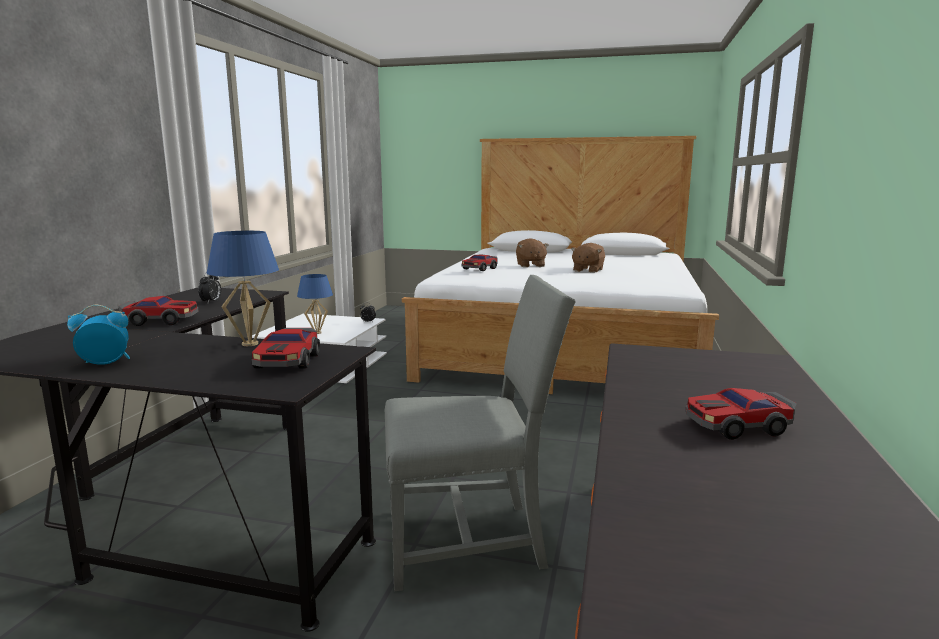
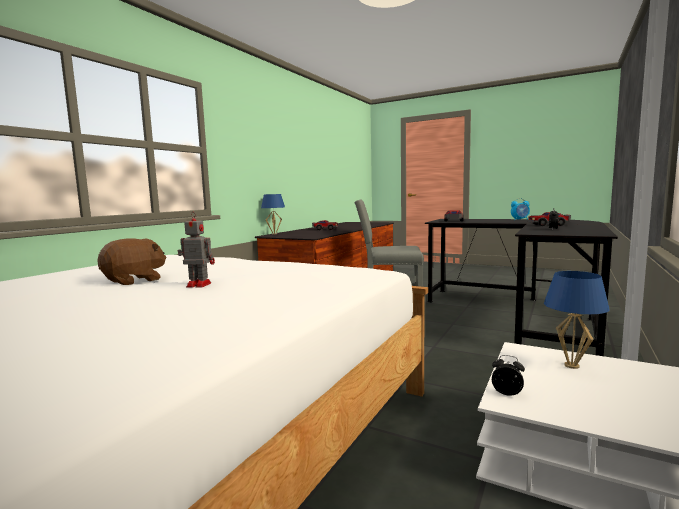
camera: 165 degrees left, 5 degrees down
(250, 344) = (477, 222): blue table lamp -> blue table lamp (274, 234)
(480, 269) = (304, 273): toy car -> none
(530, 265) = (197, 285): brown plush toy -> toy robot

